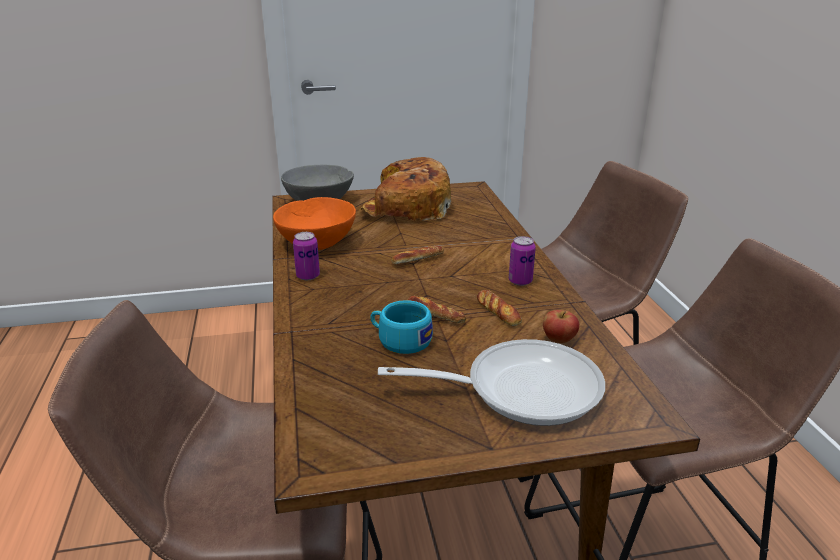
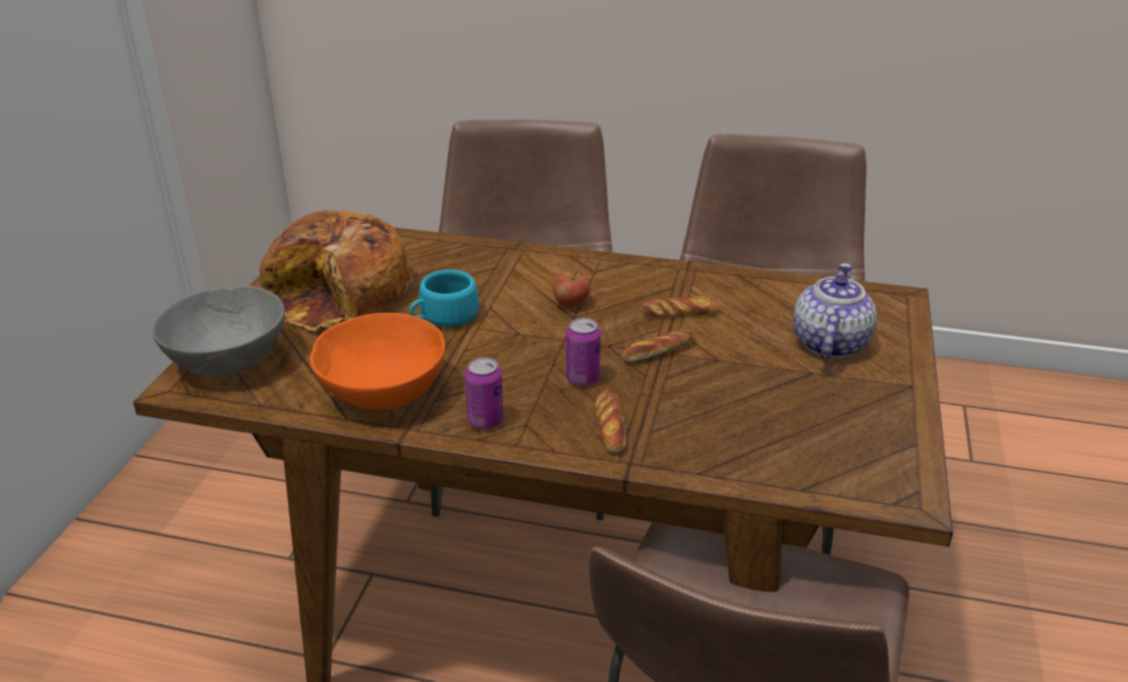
camera: 65 degrees left, 5 degrees up
(399, 340) = (700, 388): turquoise cup -> turquoise cup (443, 317)
(418, 259) = (511, 327): bread -> bread (610, 426)
(520, 281) = (622, 280): can -> can (582, 379)
(520, 389) = (828, 344): frying pan -> teapot
(558, 339) = (753, 297): apple -> apple (571, 304)

